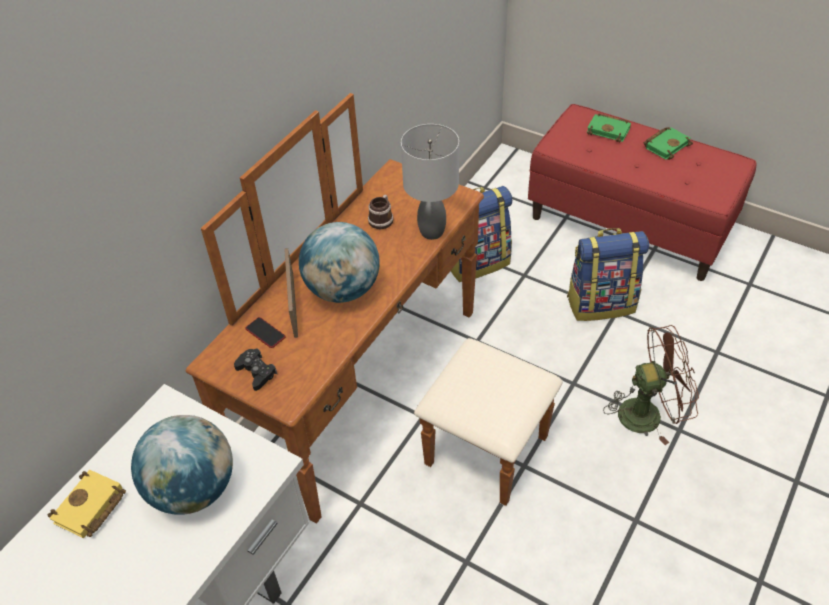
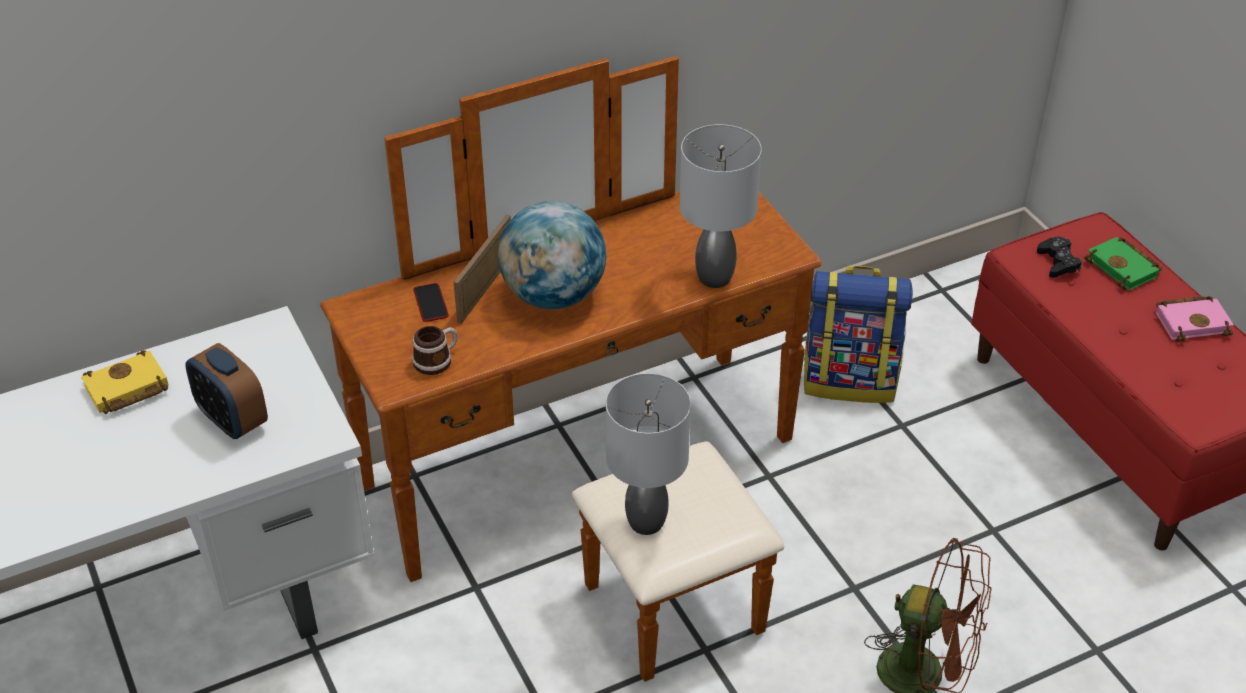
camera: 30 degrees right, 5 degrees down
(193, 489) = (232, 420): globe -> alarm clock
(256, 372) = (388, 339): black game controller -> black game controller (1058, 262)
(382, 219) = (668, 237): mug -> mug (437, 360)
(481, 409) = (646, 523): none -> grey table lamp
(601, 303) = (980, 509): backpack -> none
(666, 145) = (1193, 321): green book -> pink book

